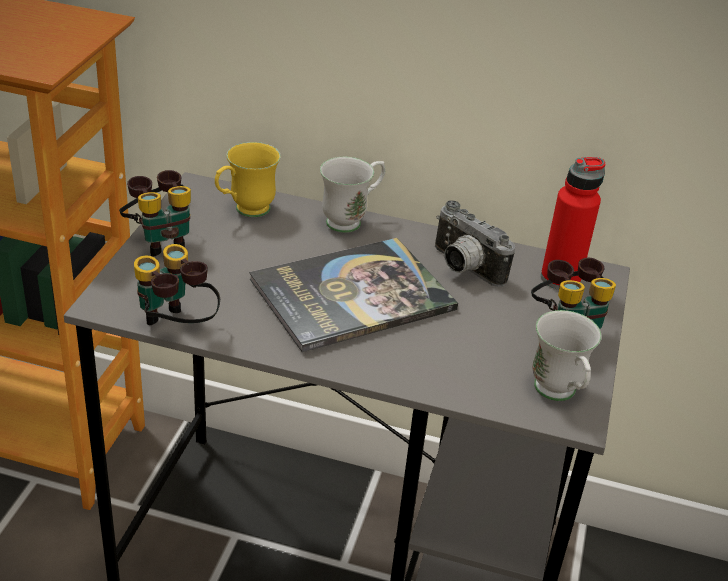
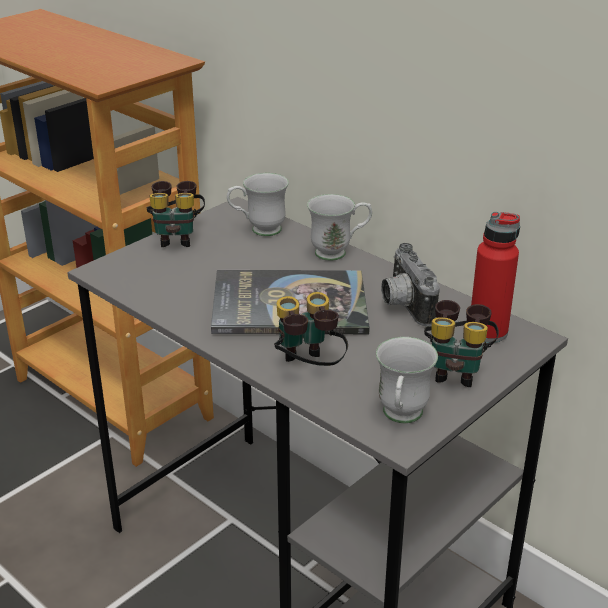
camera: 30 degrees right, 5 degrees down
(176, 328) = (135, 297): binoculars -> binoculars (307, 369)
(245, 211) = (258, 230): yellow mug -> white mug

